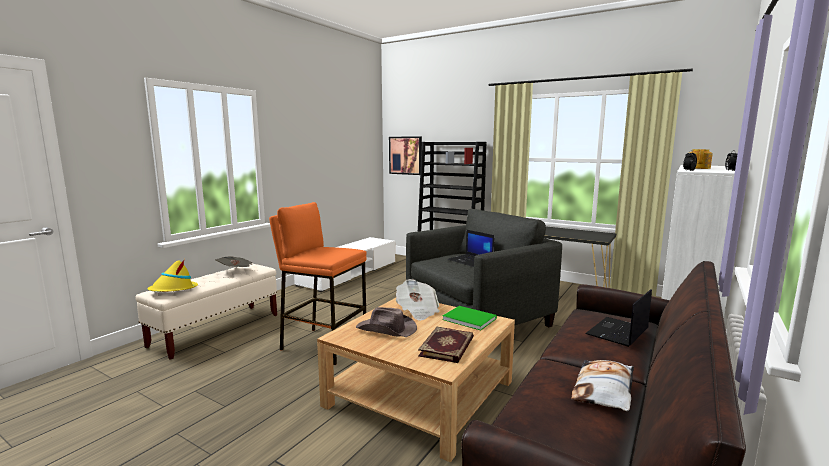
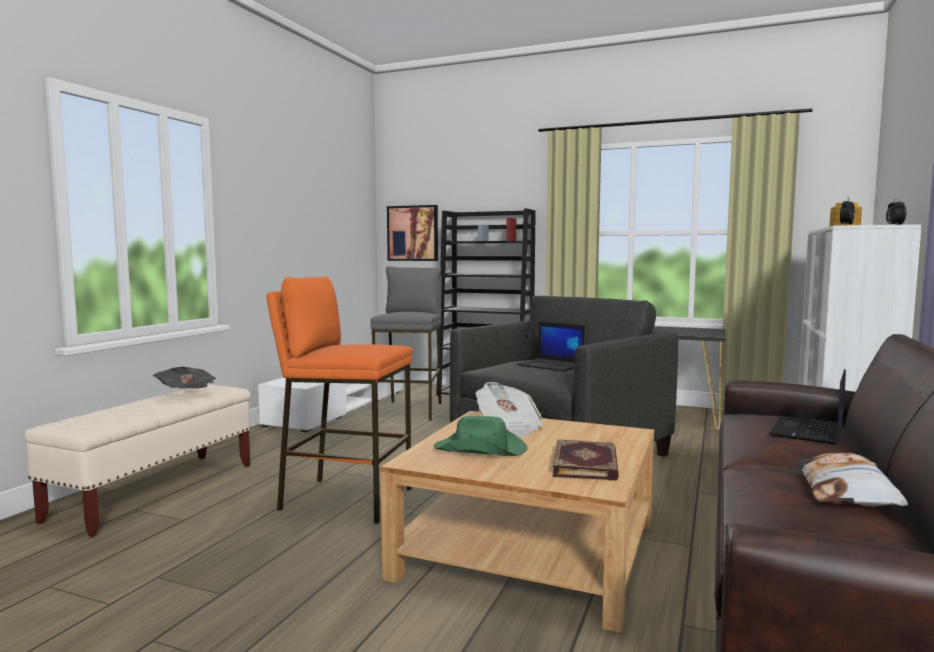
camera: 10 degrees left, 5 degrees down
(173, 290) = (94, 420): yellow hat -> none
(387, 329) = (481, 449): brown hat -> green hat
(393, 278) = (410, 410): none -> grey stool
(468, 318) = (589, 431): green book -> none

